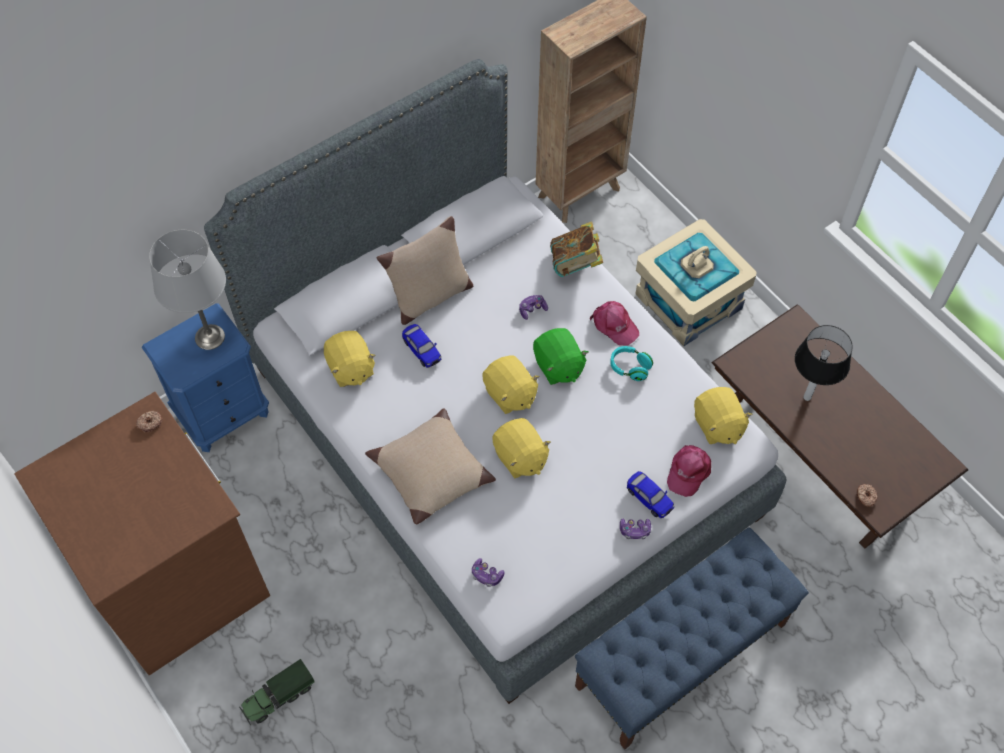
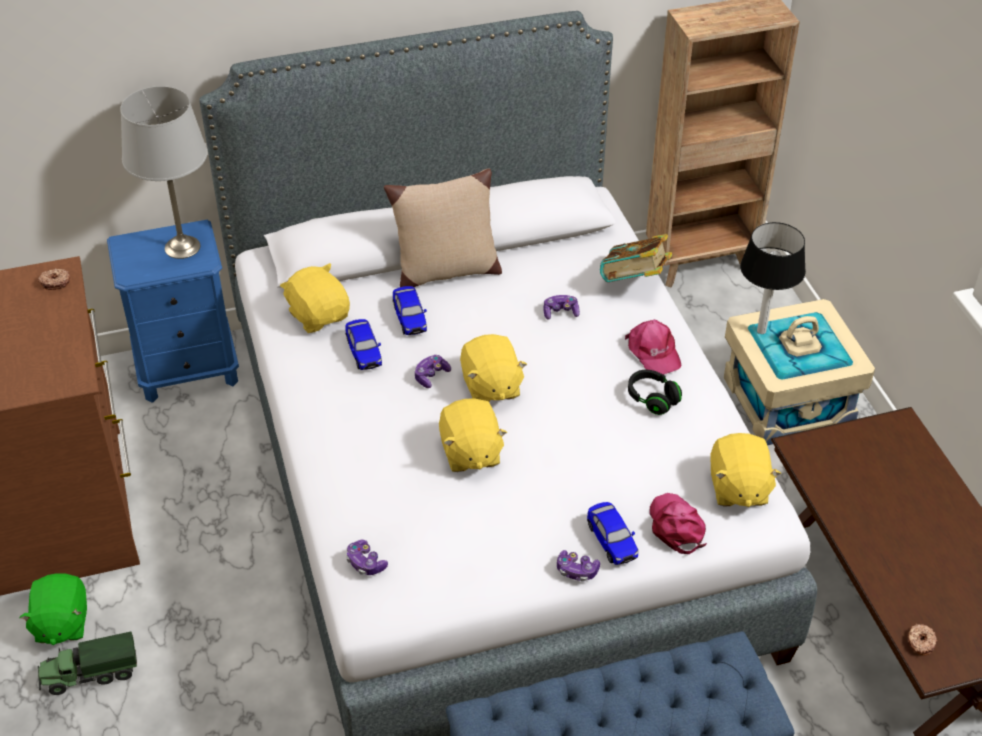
camera: 20 degrees right, 15 degrees down
(350, 369) = (319, 315): yellow plush toy -> yellow plush toy turned 150 degrees clockwise
(401, 393) = (364, 353): none -> toy car
(430, 472) = (355, 439): beige pillow -> none
(461, 398) = (431, 376): none -> game controller
(558, 366) = (563, 375): green plush toy -> green plush toy (61, 624)
(630, 367) = (652, 399): turquoise headphones -> black headphones
(688, 471) = (676, 526): pink cap -> pink cap turned 120 degrees clockwise
(807, 397) = (883, 508): table lamp -> table lamp (762, 331)

